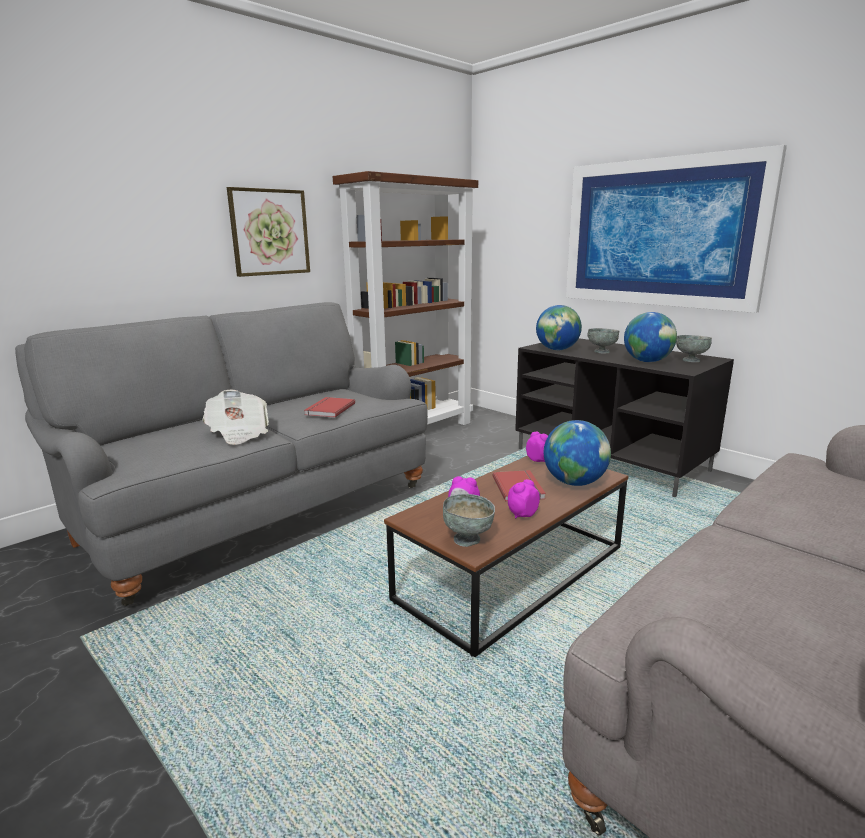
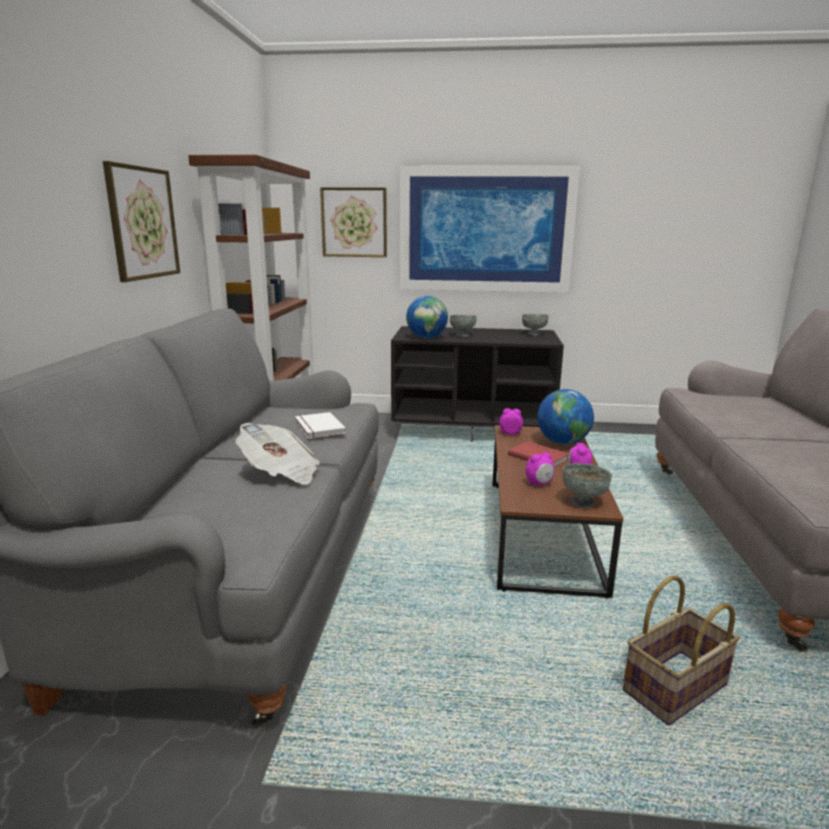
camera: 40 degrees left, 0 degrees up
(328, 409) = (318, 427): red book -> white book
(393, 764) = (676, 689): none -> basket
(533, 228) = (354, 222): none -> picture
(647, 361) = (511, 339): globe -> none

